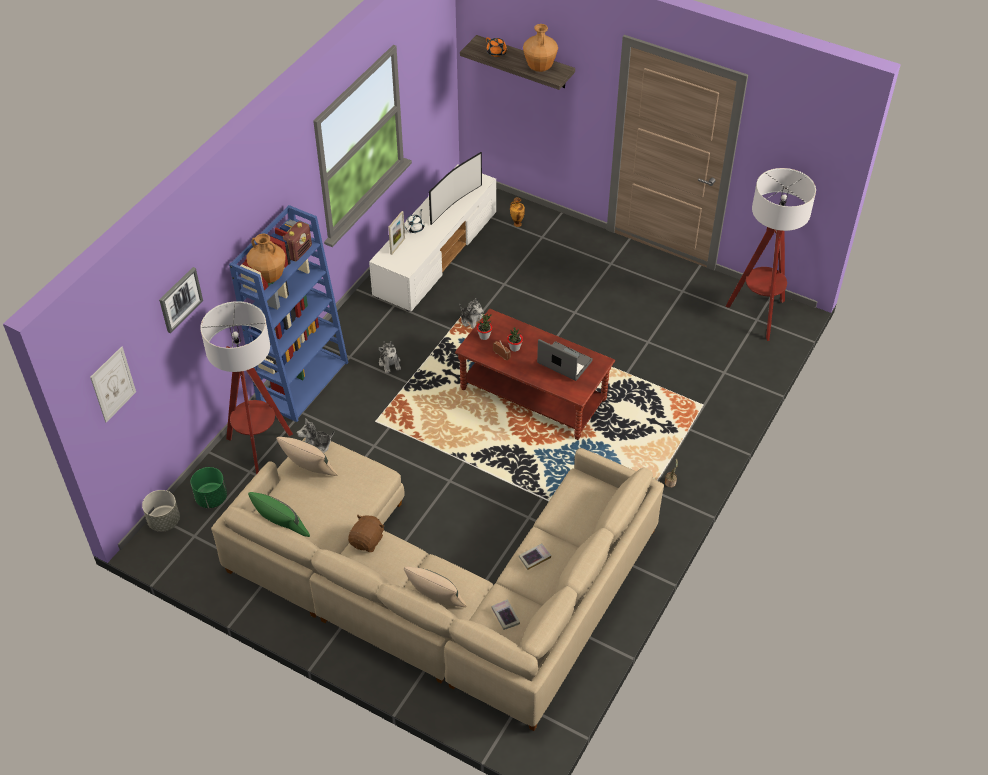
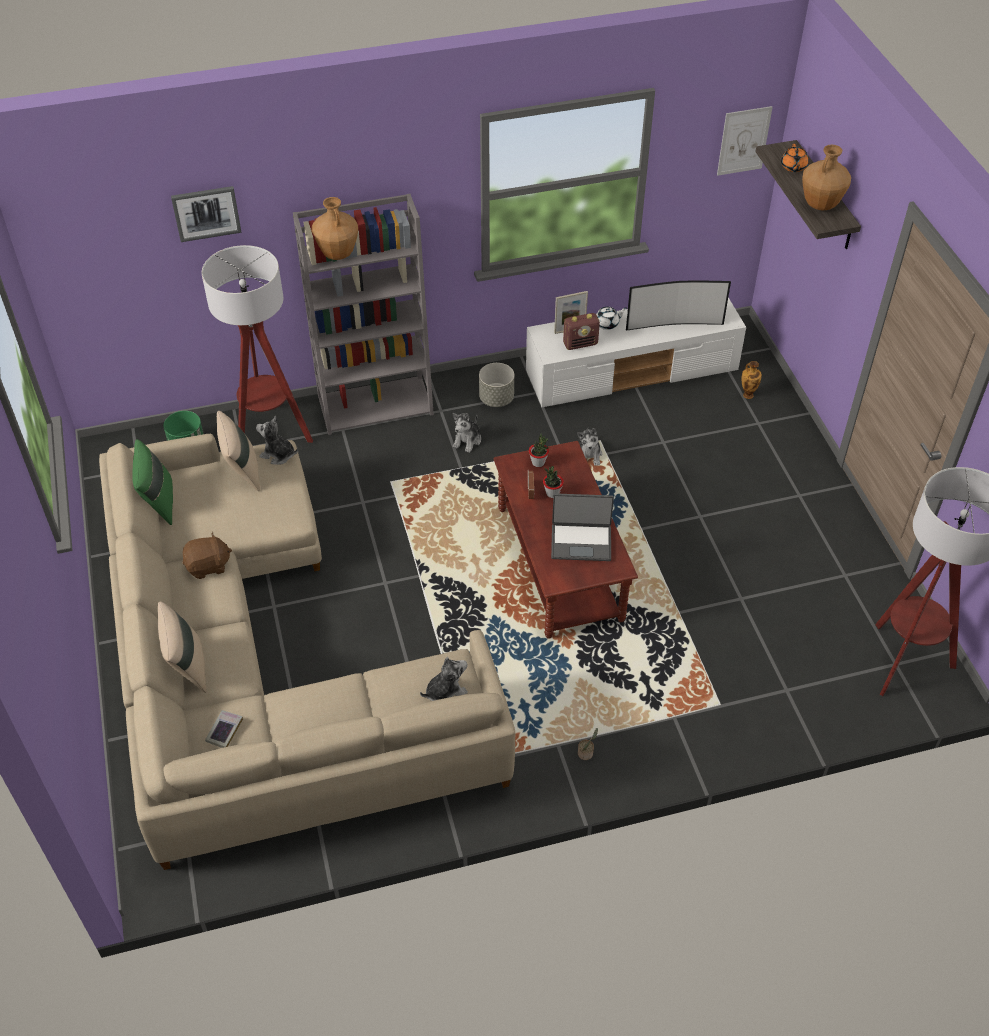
camera: 45 degrees right, 0 degrees up
(113, 384) = (83, 253): picture -> picture (744, 141)
(164, 521) = (134, 439): grey planter -> grey planter (496, 398)
(299, 252) = (391, 249): radio -> radio (580, 344)
(303, 382) = (376, 404): blue bookcase -> grey bookcase
(534, 557) = (317, 700): book -> none
(564, 363) = (581, 542): laptop -> laptop turned 105 degrees clockwise
(593, 498) = (445, 692): none -> plush toy

